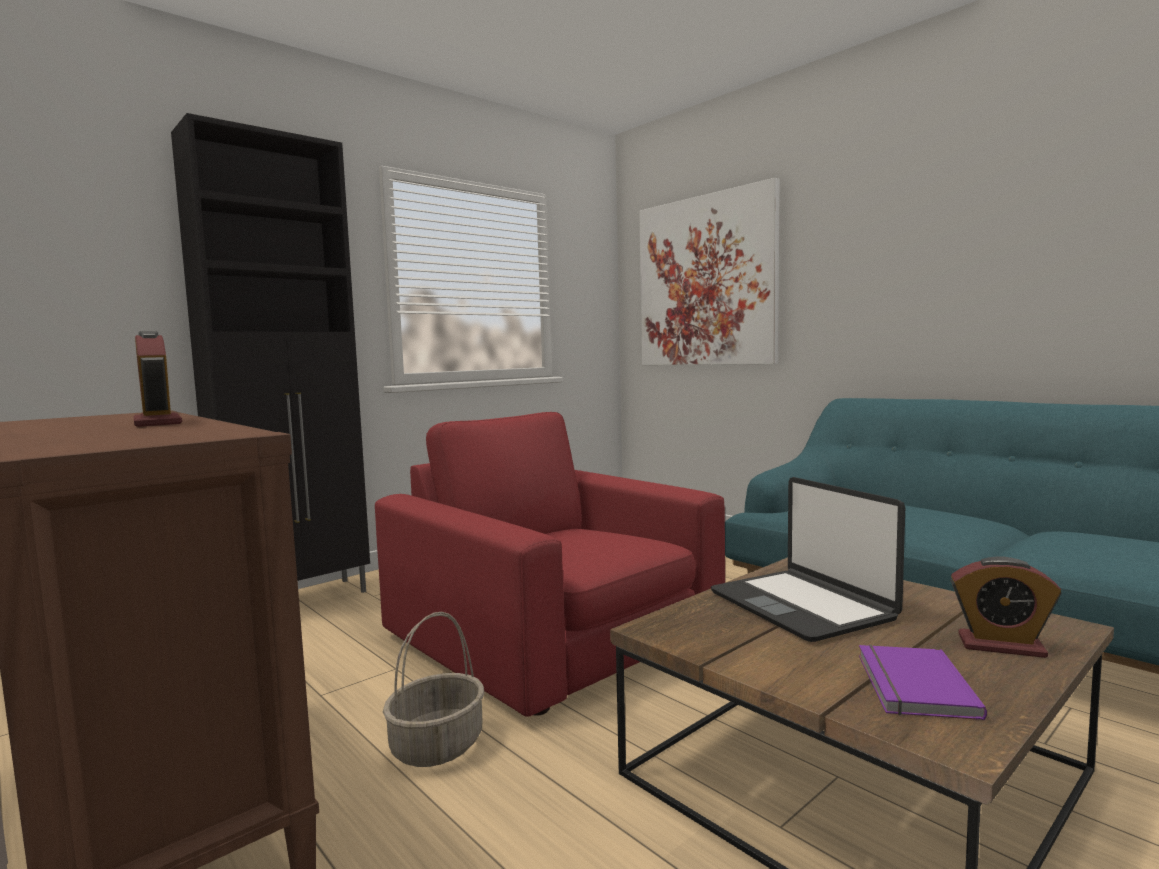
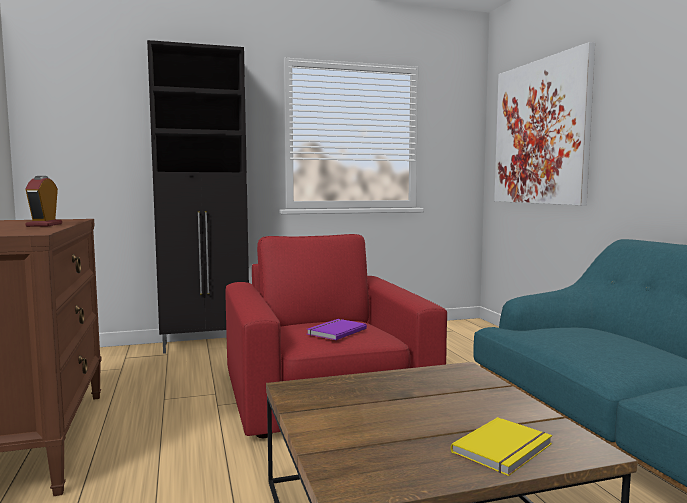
camera: 25 degrees right, 0 degrees up
(437, 746) = (190, 440): basket -> none
(802, 606) = (410, 394): laptop -> none
(911, 685) = (385, 455): purple book -> purple book (335, 331)
(1001, 646) = (505, 449): alarm clock -> yellow book

